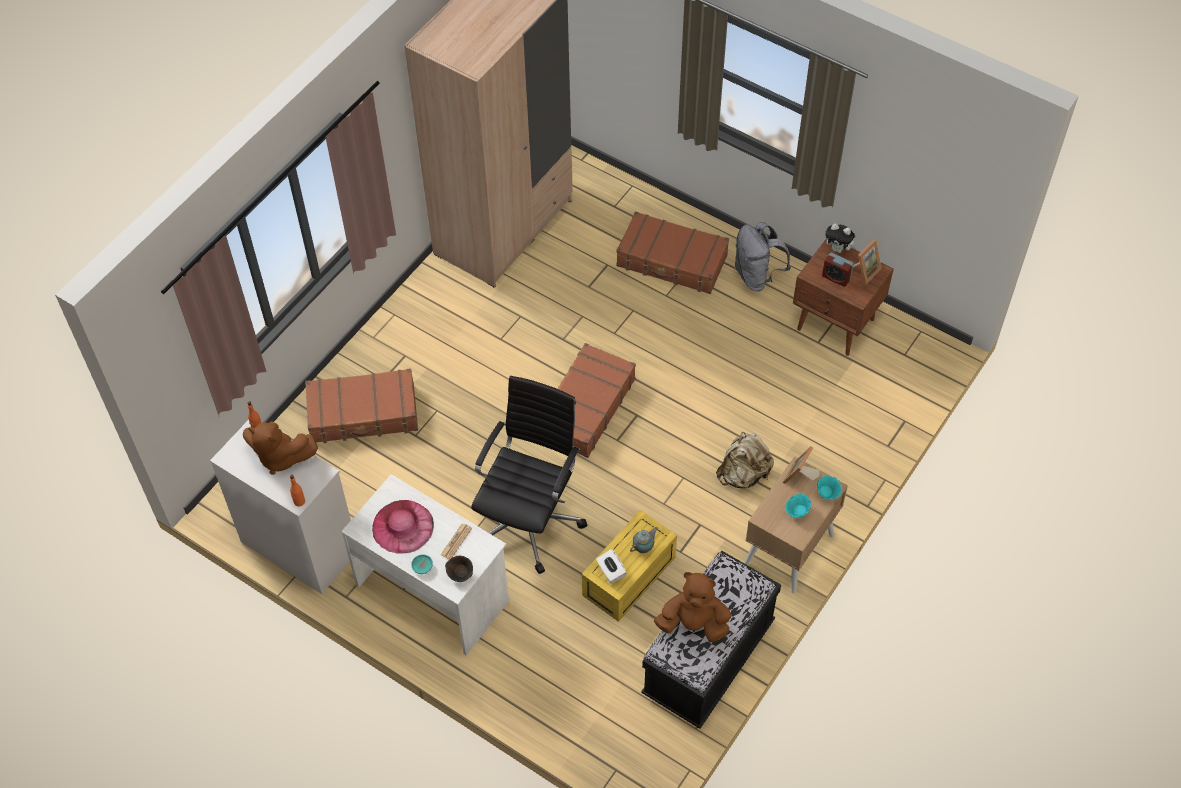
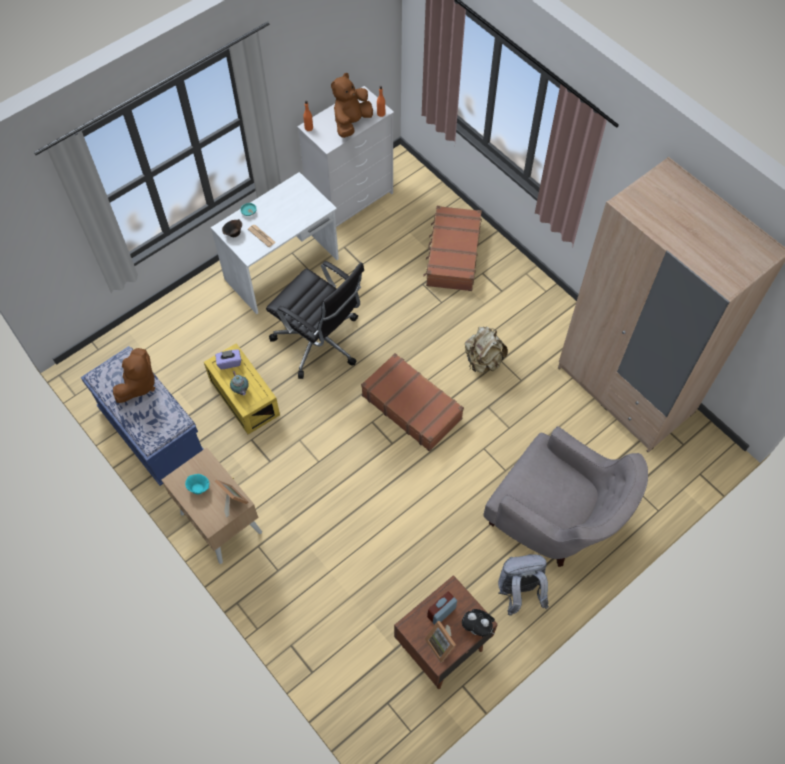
camera: 105 degrees right, 5 degrees up
(402, 526) = (288, 207): pink hat -> none
(611, 571) = (229, 362): white tissue box -> purple tissue box
(672, 261) = (555, 519): brown suitcase -> grey armchair
(708, 659) = (152, 432): black bench -> blue bench
(743, 474) = (305, 510): beige backpack -> beige backpack (483, 360)
(827, 493) = (206, 518): turquoise bowl -> none
(838, 249) = (477, 628): plush toy -> plush toy turned 105 degrees counterclockwise

